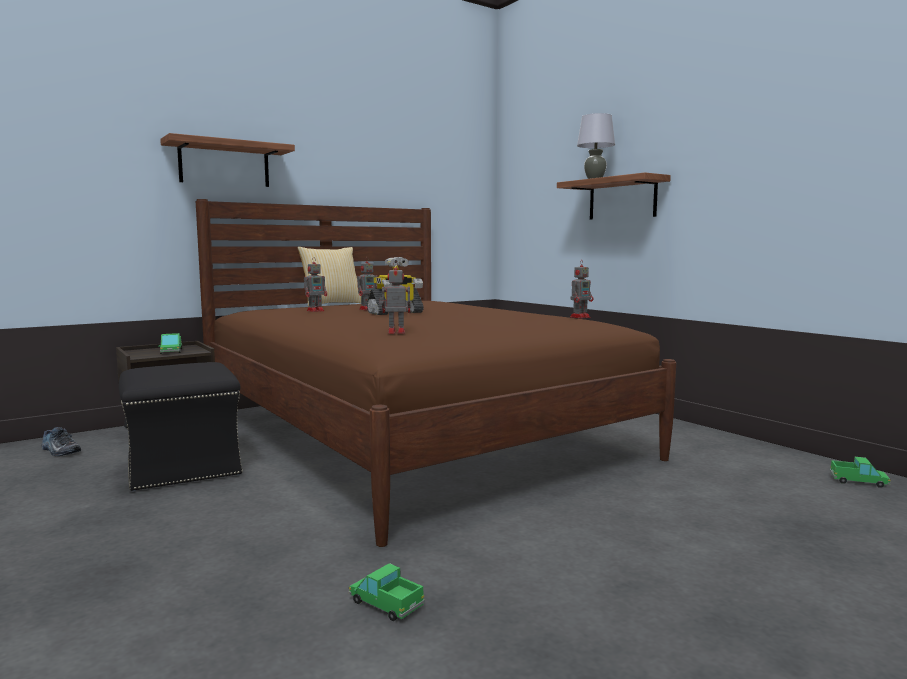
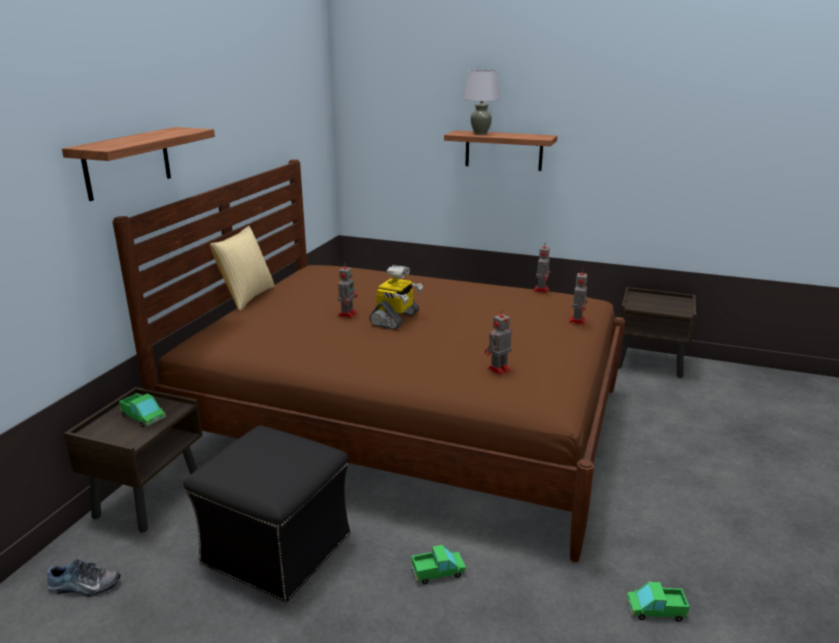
camera: 35 degrees left, 15 degrees up
(316, 310) = (304, 330): toy robot -> toy robot (577, 320)
(762, 453) = (650, 363): none -> brown nightstand
(858, 481) = (723, 375): toy truck -> toy truck (438, 572)

